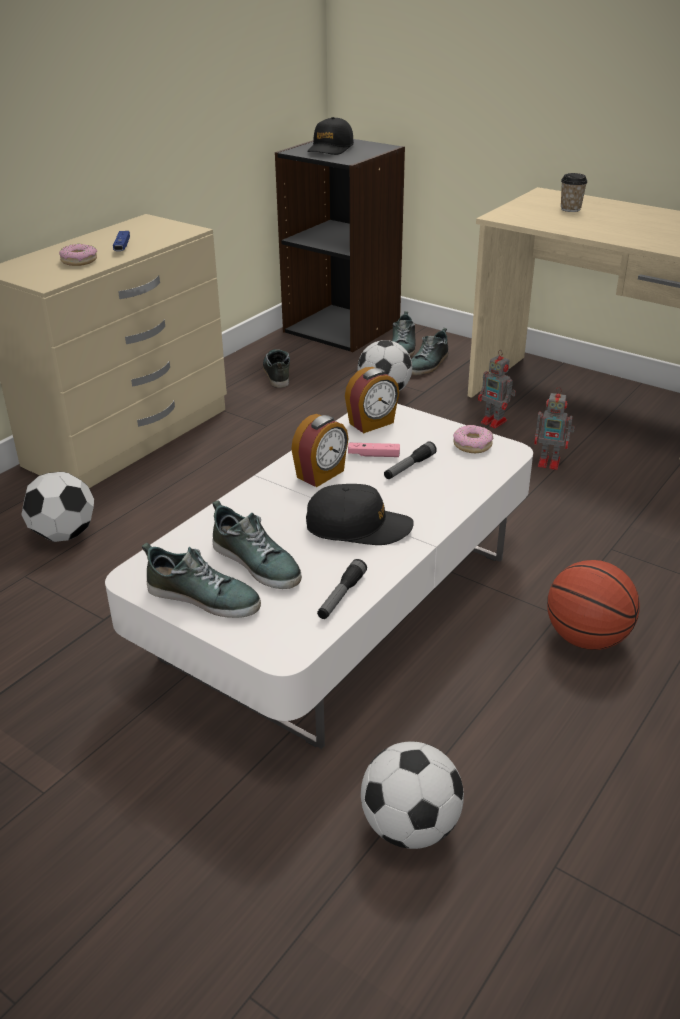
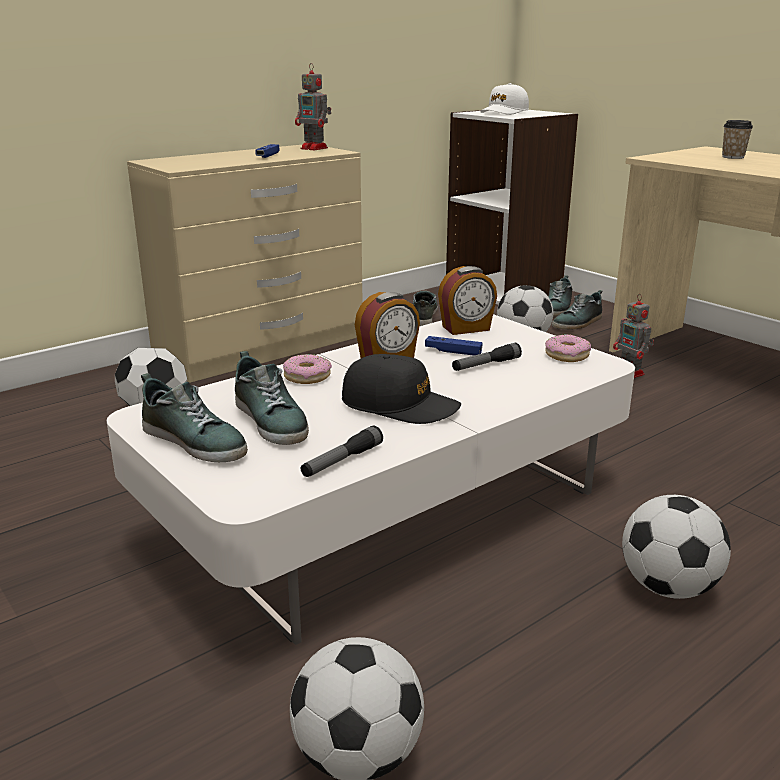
camera: 15 degrees right, 10 degrees down
(79, 261) = (221, 160): donut -> donut (307, 376)
(330, 149) = (504, 112): black cap -> white cap
(342, 327) = (504, 289): black bookcase -> white bookcase
(373, 455) = (453, 352): pink game controller -> blue game controller
(550, 462) = (681, 415): toy robot -> toy robot (315, 148)
(587, 638) = (668, 587): basketball -> football

